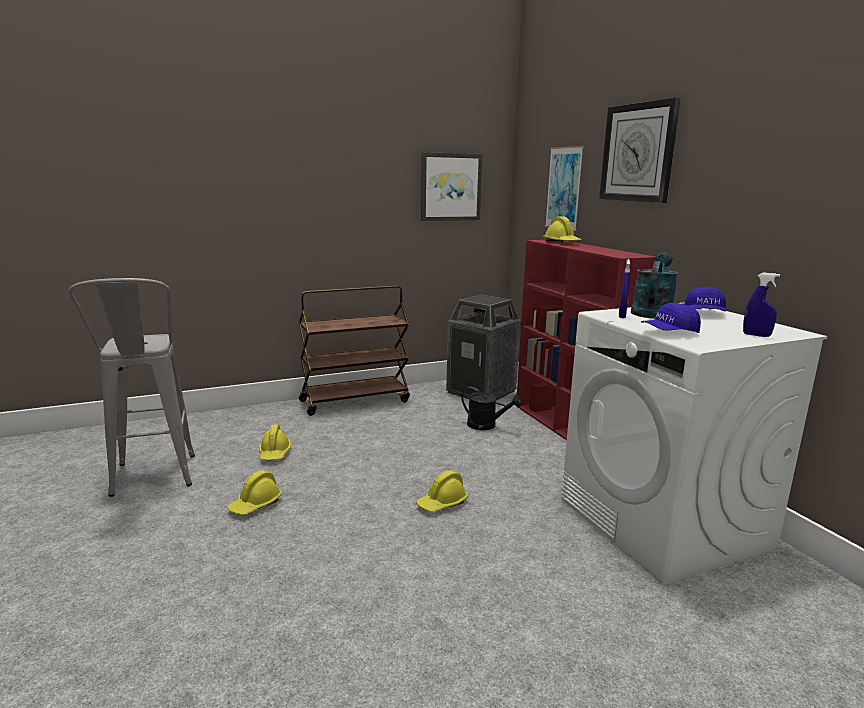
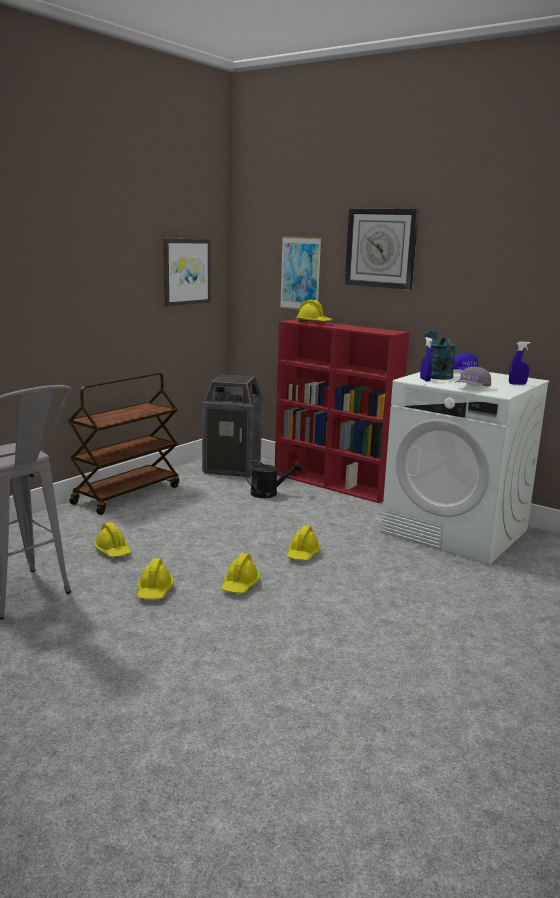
camera: 30 degrees left, 0 degrees up
(337, 522) = (240, 585): none -> yellow hard hat
(669, 332) = (472, 388): blue cap -> grey cap

